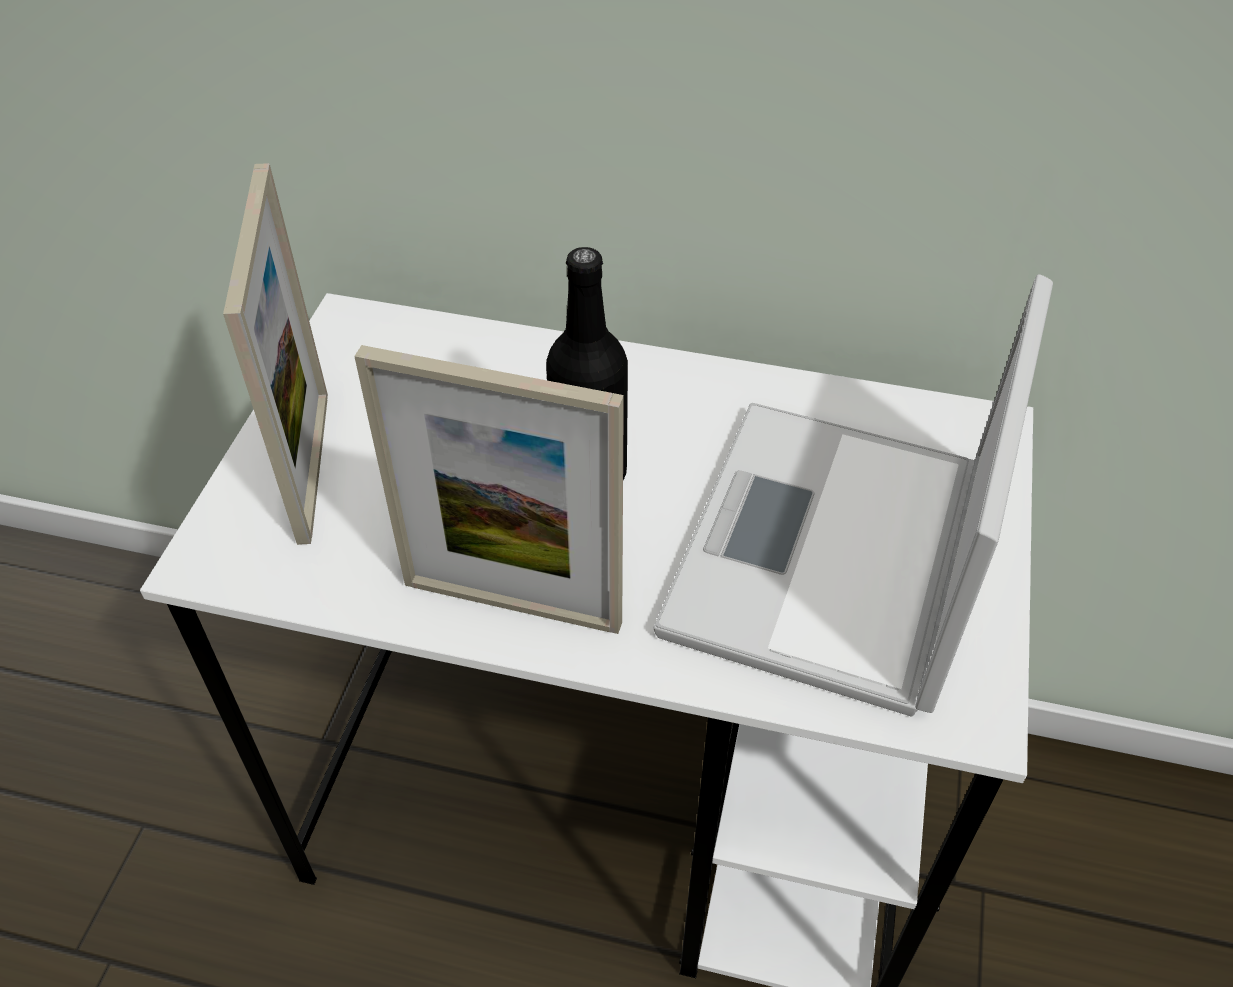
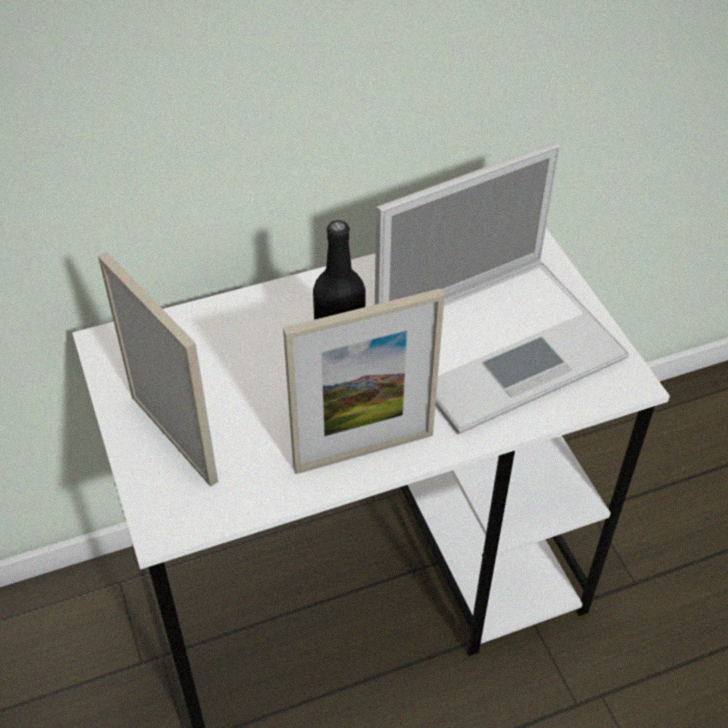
camera: 35 degrees left, 0 degrees up
(830, 557) = (502, 340): laptop -> laptop turned 105 degrees counterclockwise

